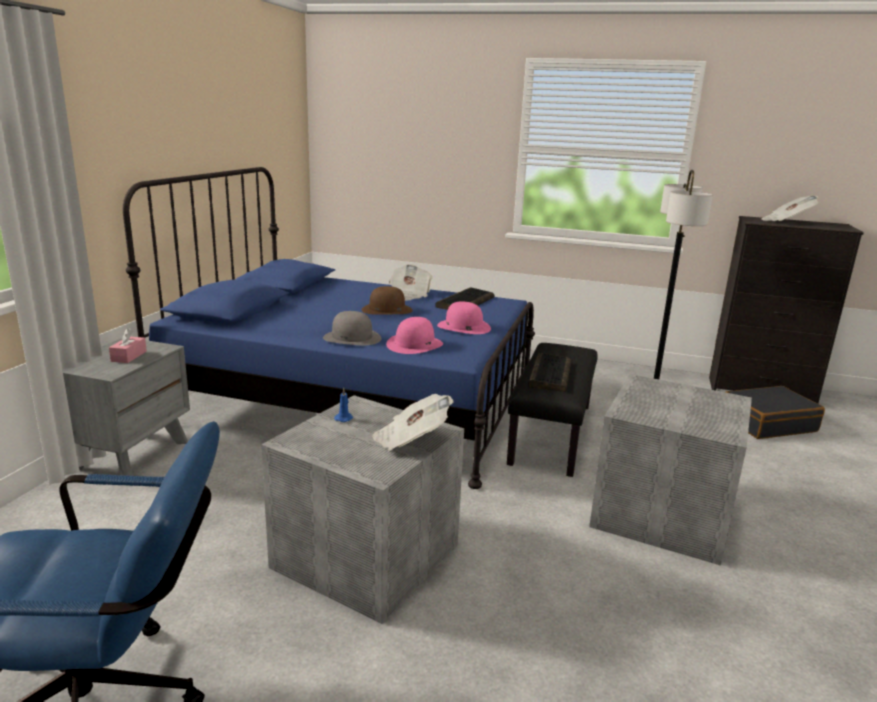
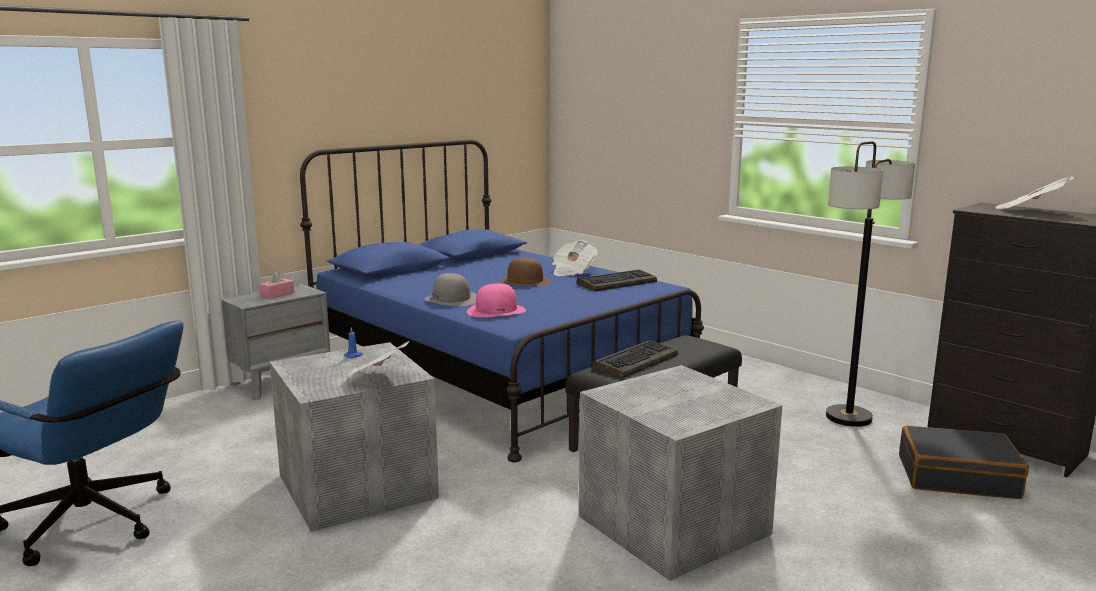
camera: 30 degrees right, 5 degrees down
(463, 327) = (571, 302): pink hat -> none

